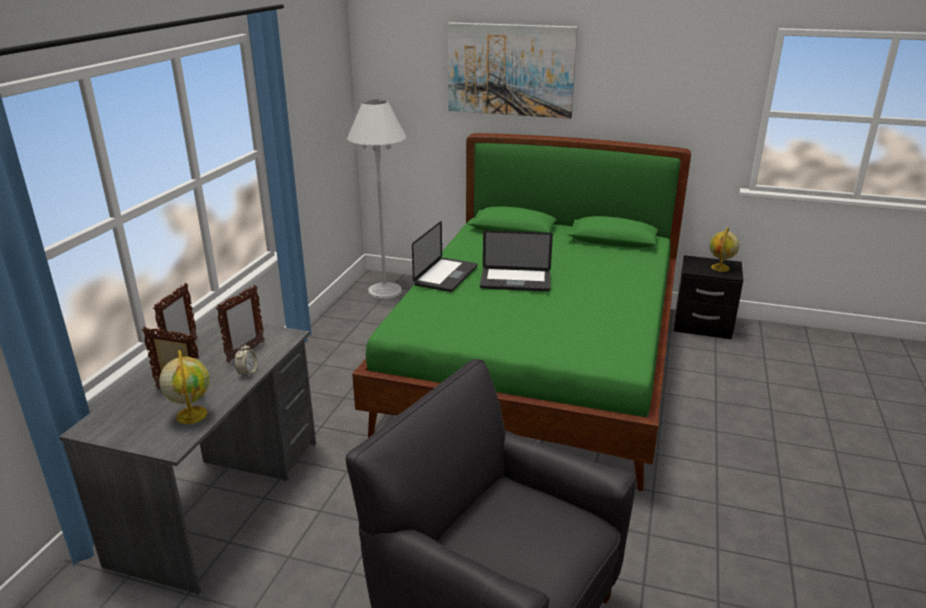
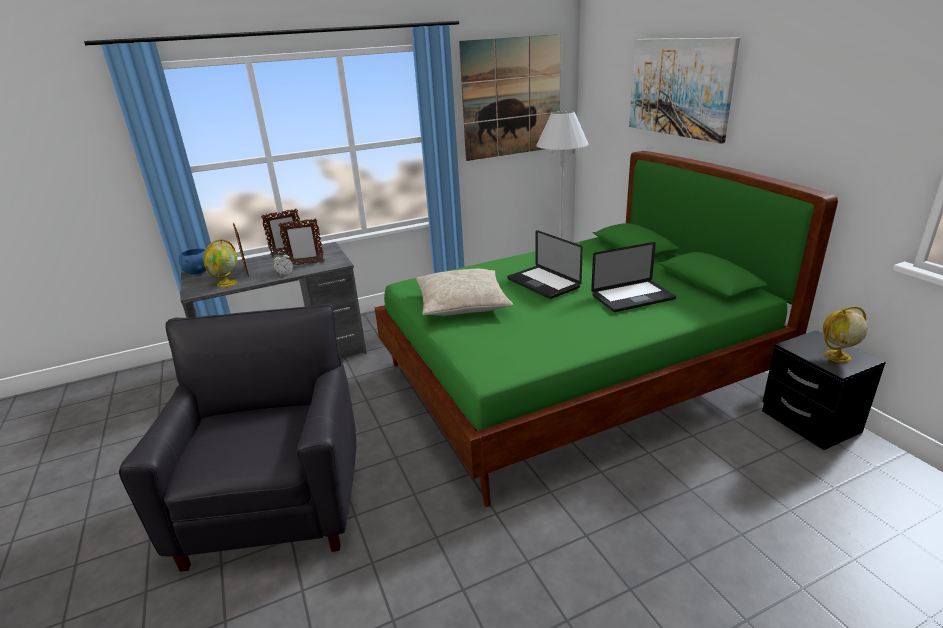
camera: 50 degrees right, 0 degrees up
(99, 424) = (198, 272): none -> blue bowl
(314, 90) = (512, 98): none -> picture
(446, 276) = (507, 264): laptop -> laptop (633, 297)
(487, 323) = (462, 303): none -> beige pillow

